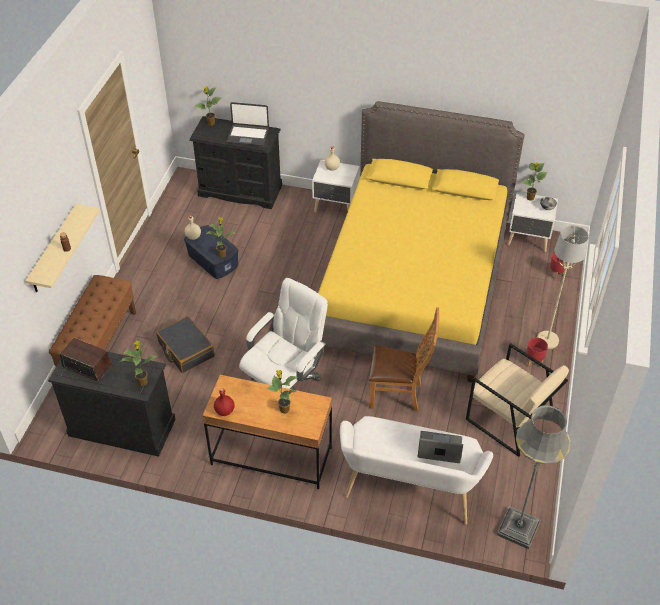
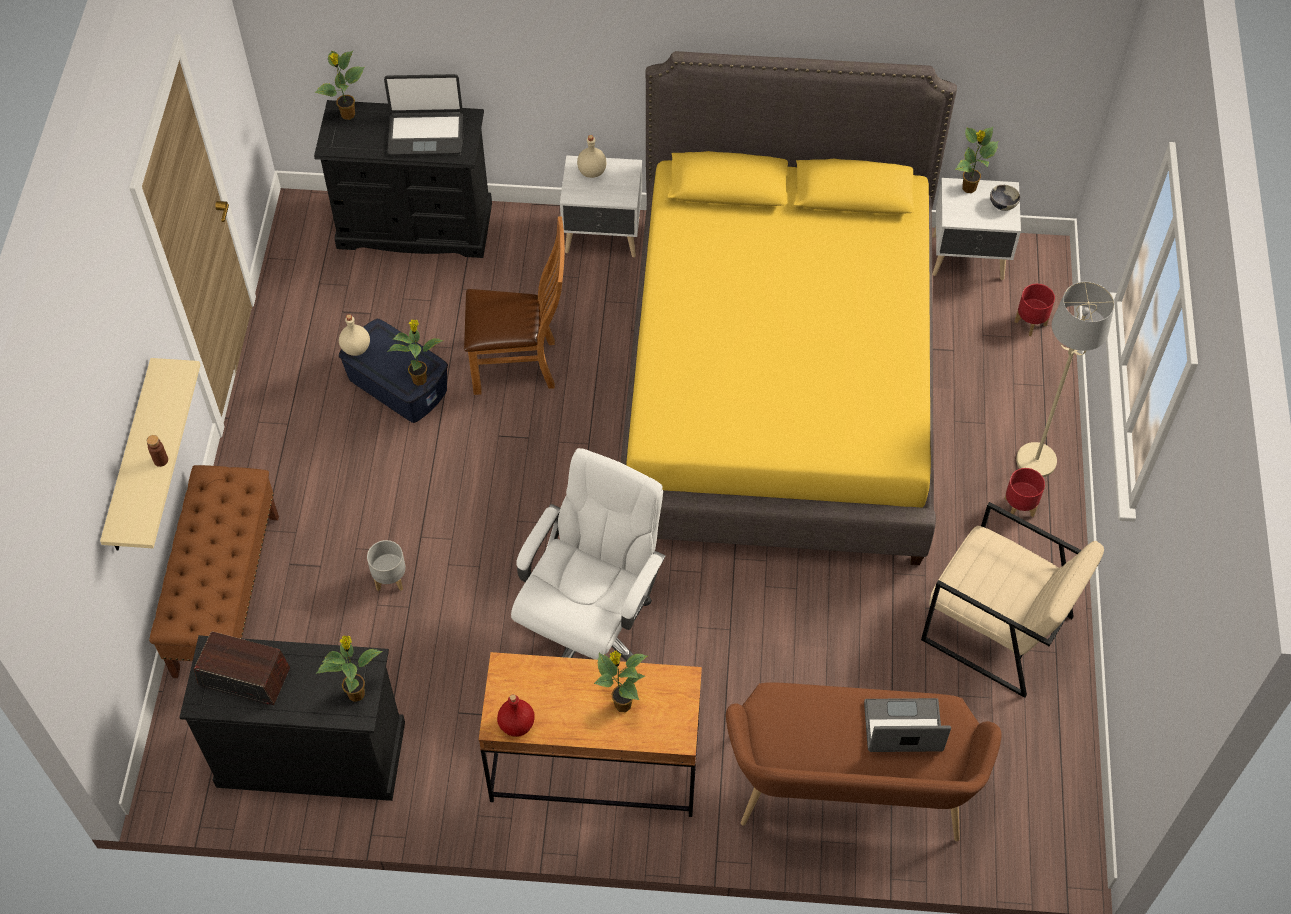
camera: 10 degrees left, 10 degrees up
(186, 350) = (391, 579): black suitcase -> grey planter
(399, 395) = (796, 610): brown chair -> brown chair (520, 365)
(409, 491) = (849, 795): white bench -> brown bench
(518, 529) = (1046, 833): grey floor lamp -> none

